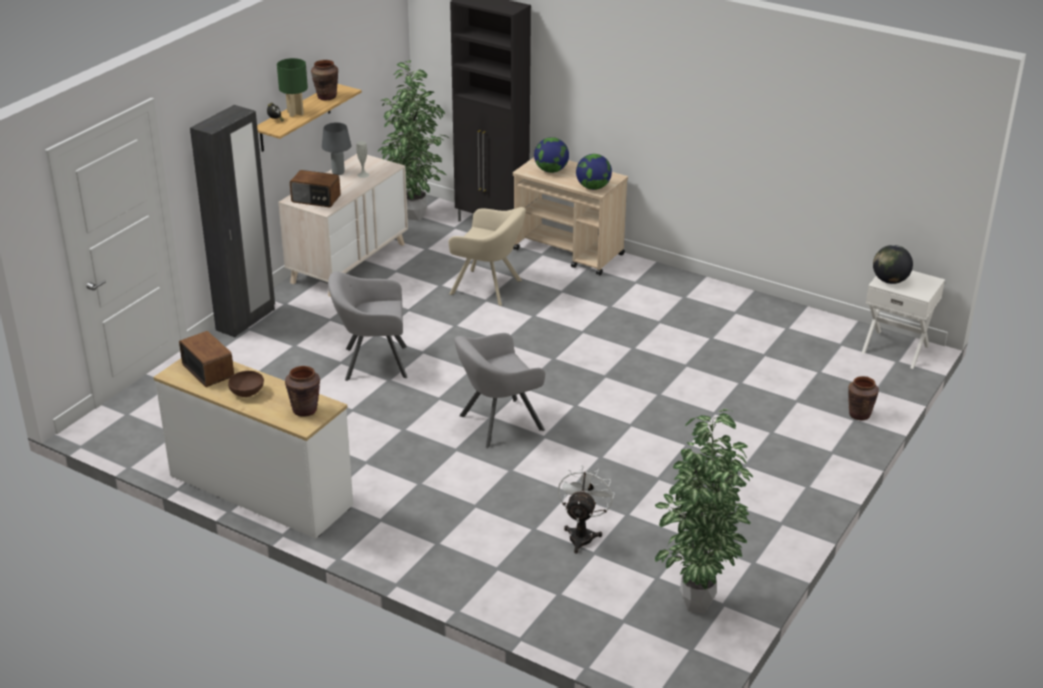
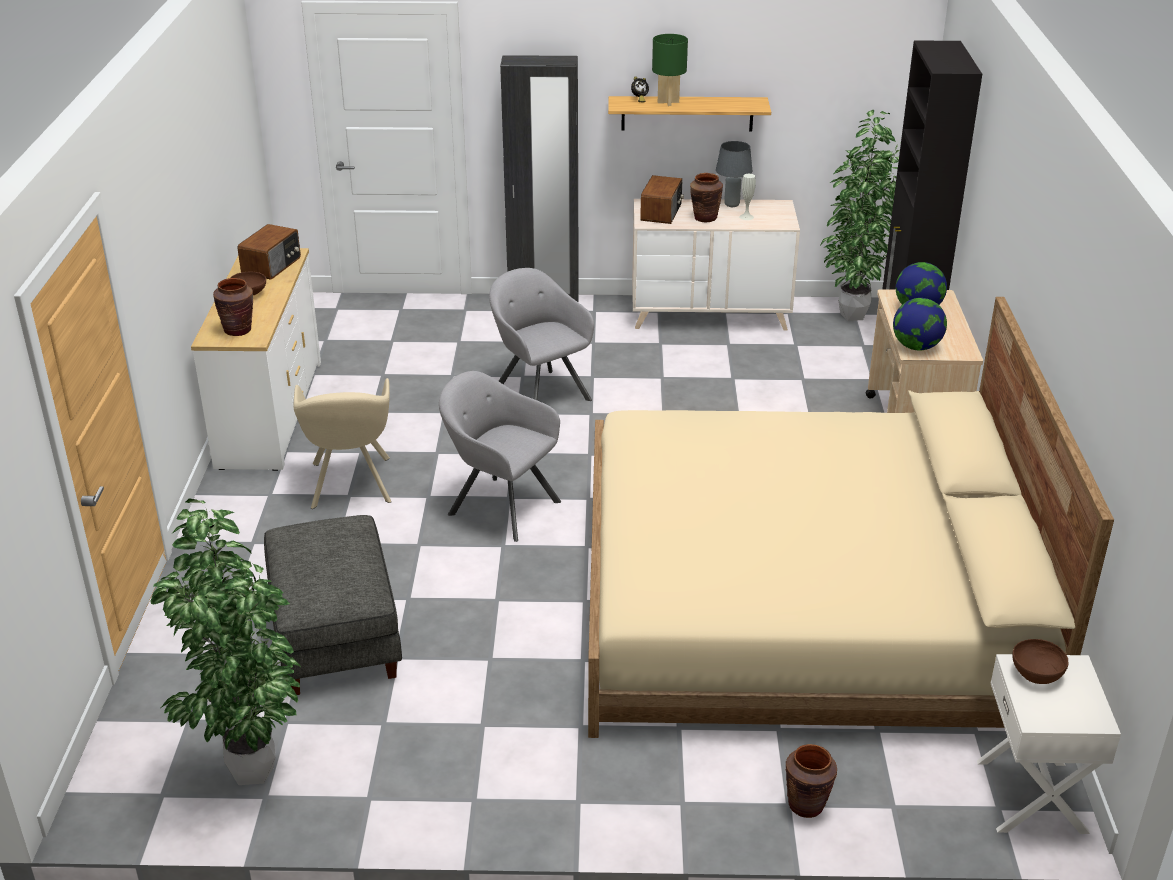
camera: 60 degrees right, 0 degrees up
(316, 199) = (662, 212): radio -> radio turned 150 degrees counterclockwise
(326, 97) = (727, 103): brown vase -> brown vase (705, 218)
(489, 288) = (765, 408): beige armchair -> beige armchair (351, 485)
(582, 534) = (334, 636): white fan -> grey ottoman
(697, 353) = (801, 603): none -> beige bed
(890, 281) = (1036, 673): globe -> brown bowl

